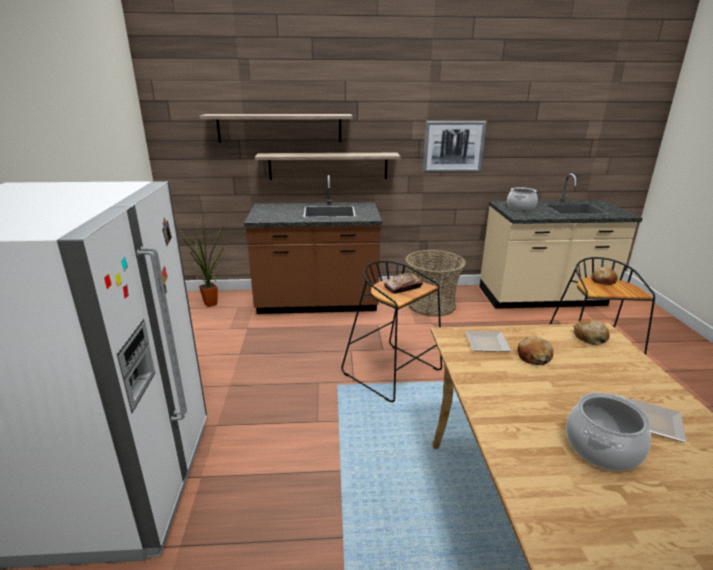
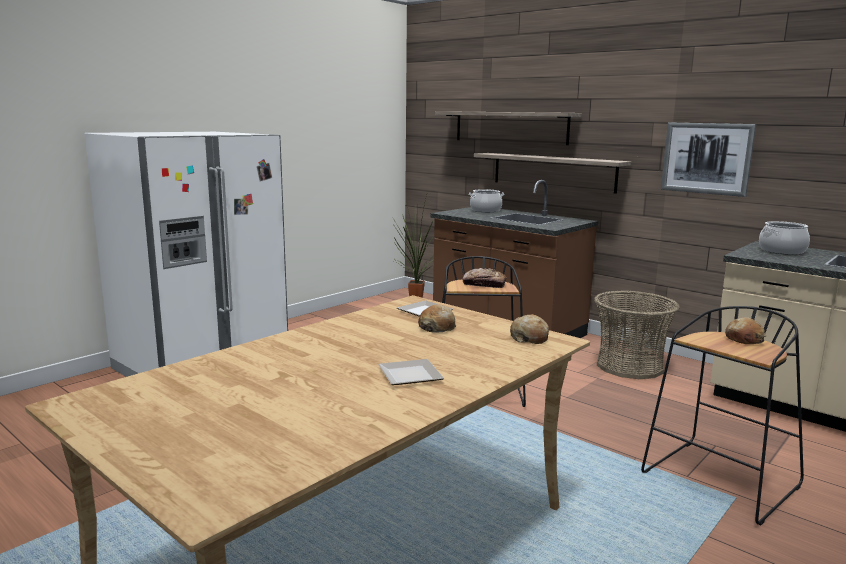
camera: 45 degrees right, 10 degrees down
(603, 448) = (331, 365): cooking pot -> cooking pot (485, 210)

